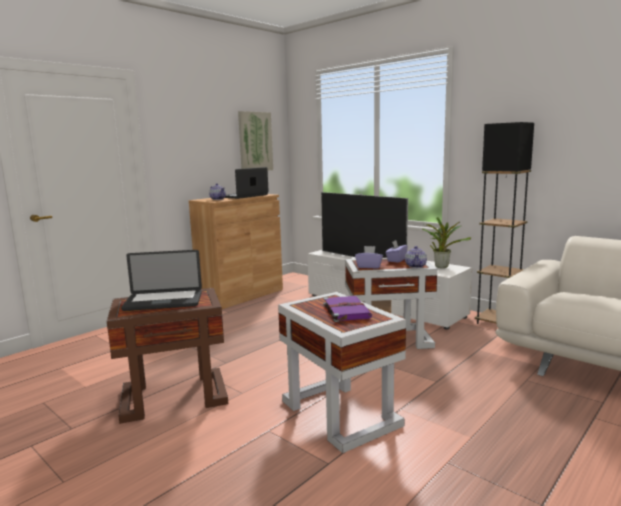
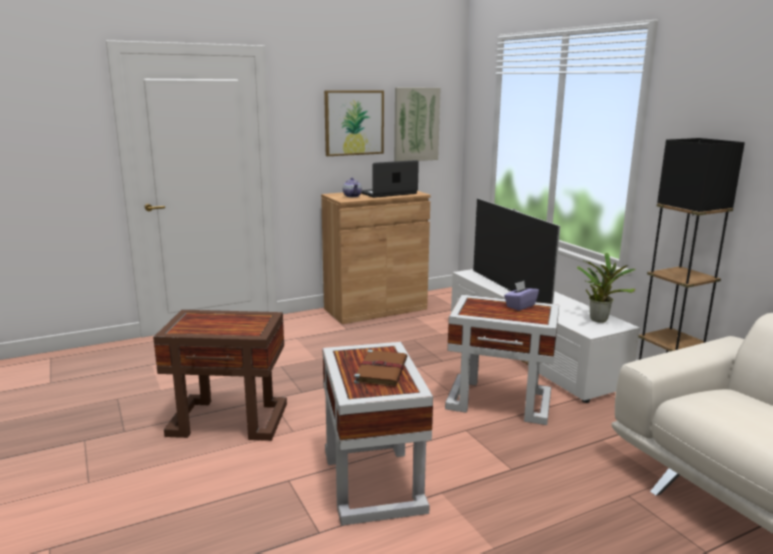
camera: 20 degrees right, 5 degrees up
(163, 302) = (220, 322): laptop -> none
(209, 139) = (354, 123): none -> picture
(346, 310) = (381, 370): purple book -> brown book
(369, 266) = (476, 311): purple tissue box -> none
(416, 266) = (533, 320): teapot -> none

